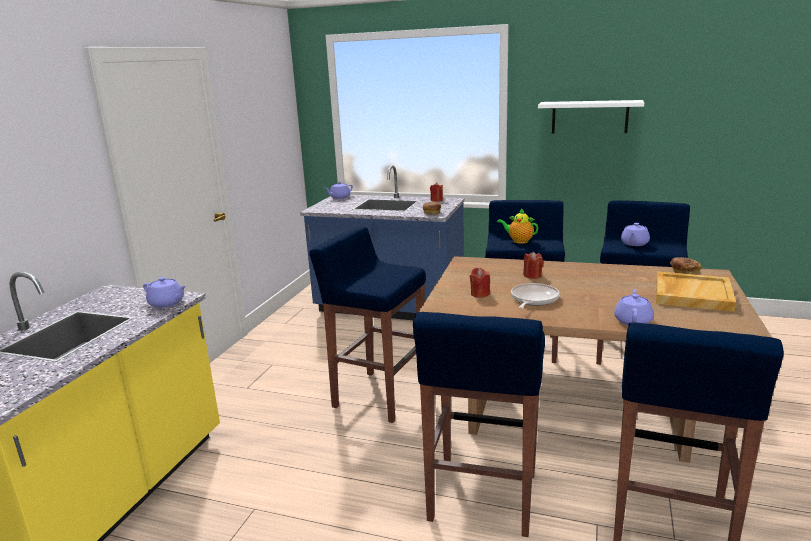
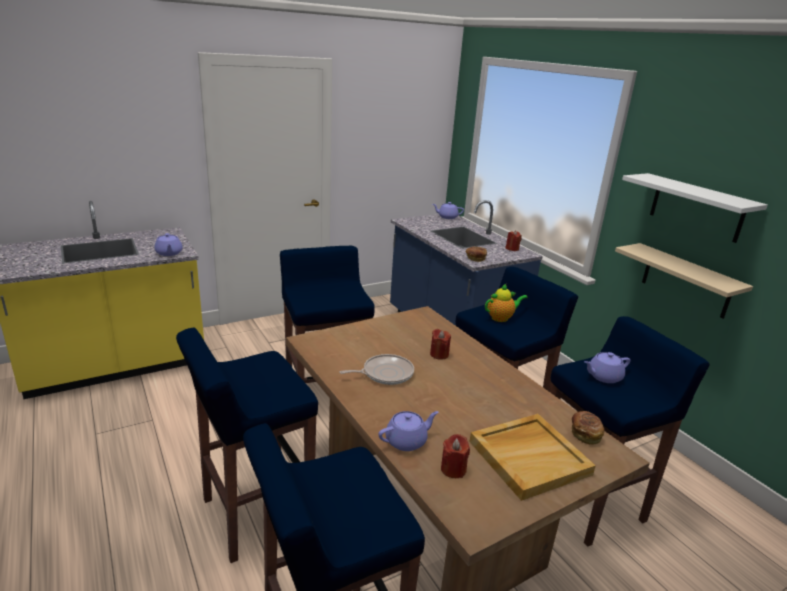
camera: 40 degrees right, 5 degrees up
(480, 294) = (362, 346): red candle -> red candle (453, 469)
(519, 241) = (501, 318): teapot -> teapot turned 90 degrees clockwise
(595, 174) = (686, 281): none -> beige shelf

